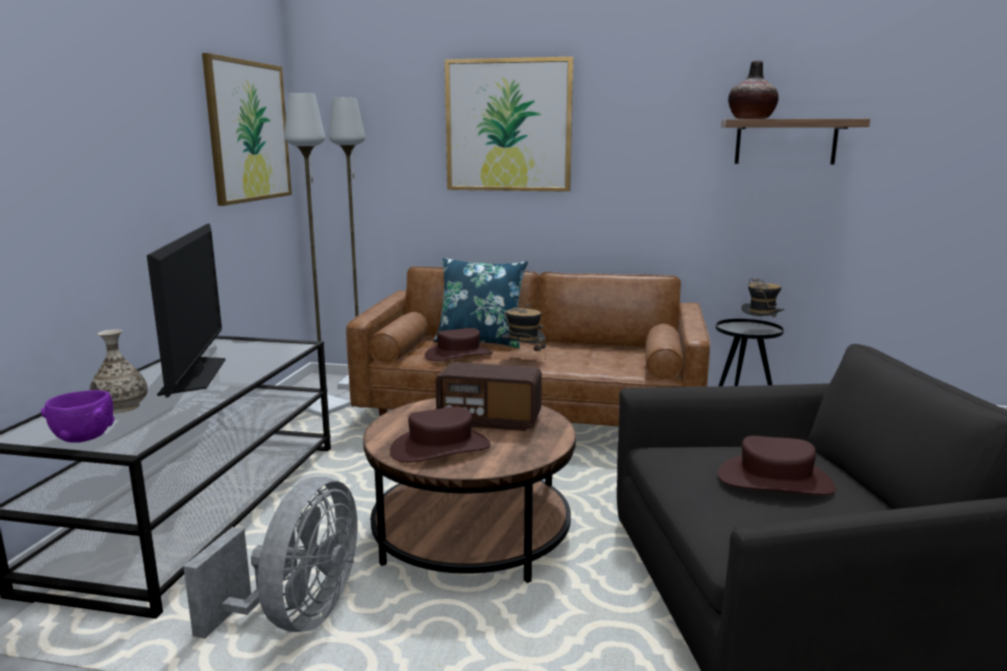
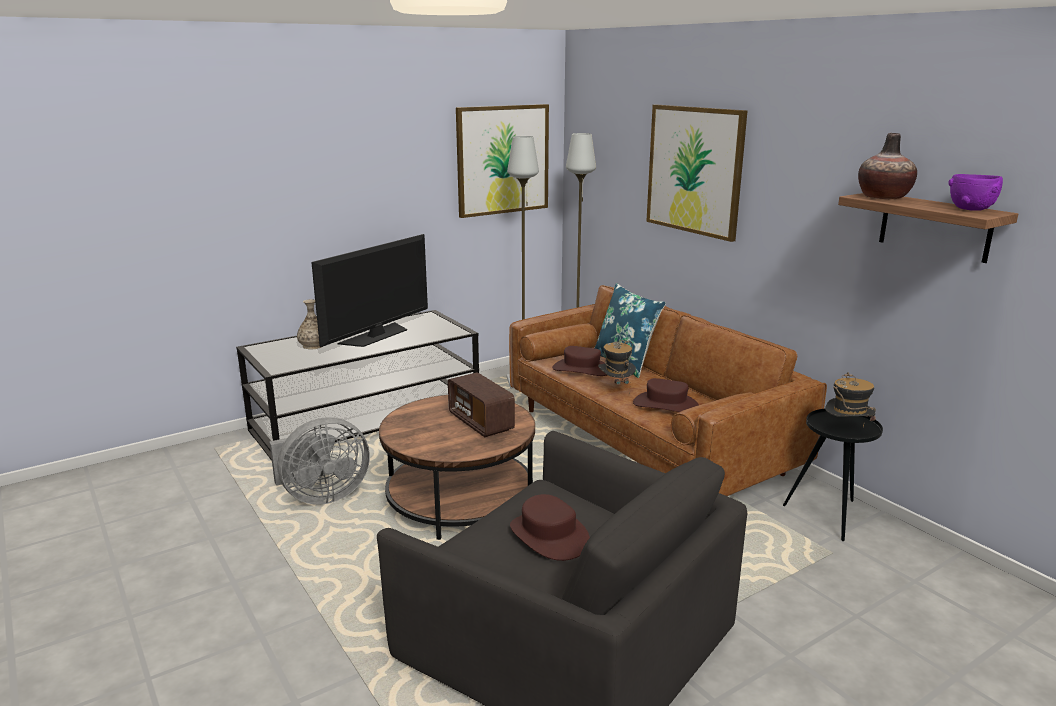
camera: 45 degrees right, 5 degrees up
(84, 438) = (273, 358): purple bowl -> purple bowl (971, 209)
(440, 448) = (421, 428): brown hat -> brown hat (666, 405)

